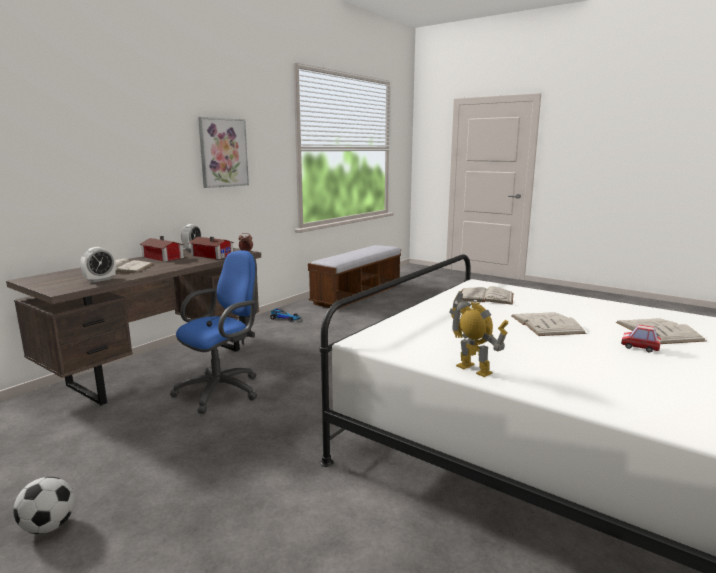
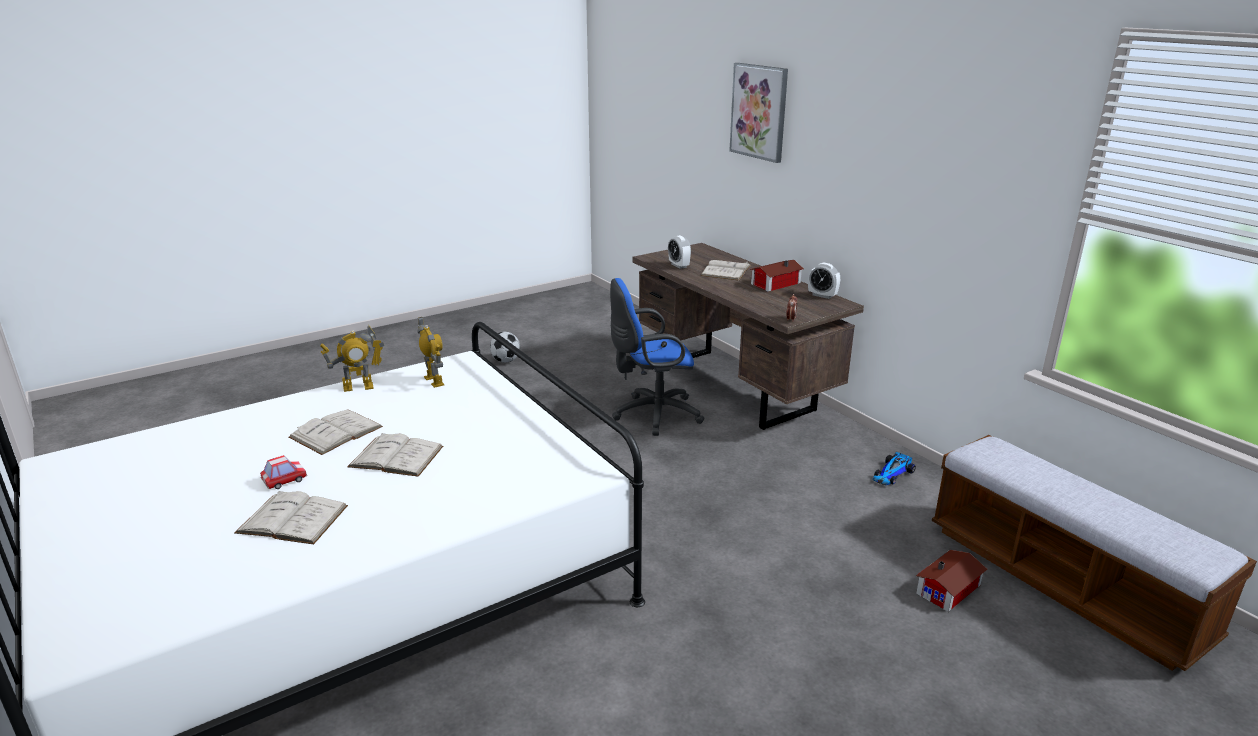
camera: 110 degrees right, 10 degrees up
(212, 255) = (778, 303): toy house -> toy house (951, 589)
(223, 153) = (913, 185): picture -> picture (759, 112)
(223, 390) = (652, 415): blue office chair -> blue office chair turned 105 degrees clockwise
(419, 341) = (434, 381): none -> toy robot
(486, 297) = (524, 456): white book -> white book (336, 432)

